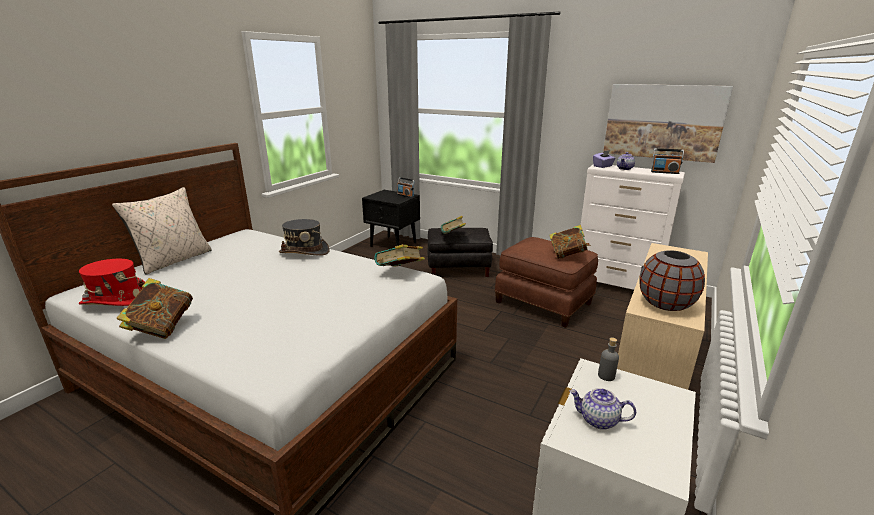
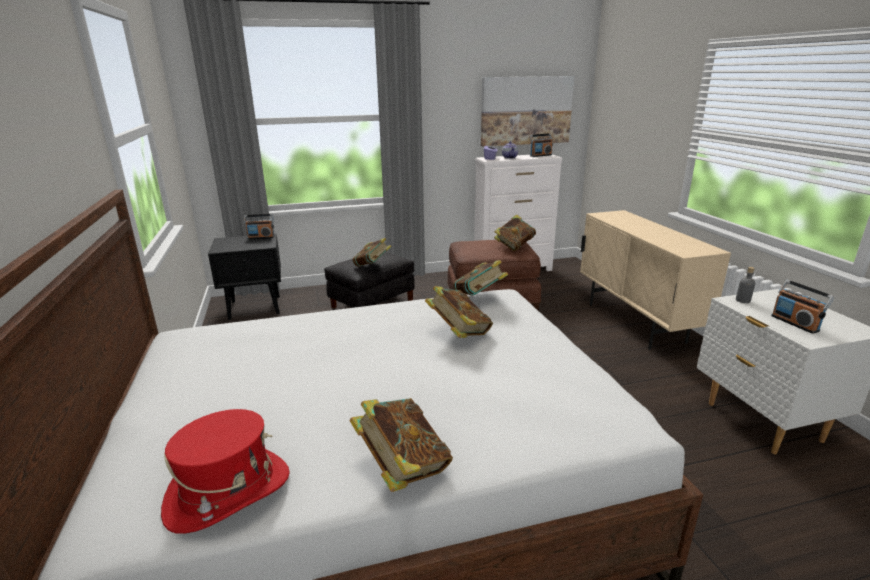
camera: 45 degrees left, 0 degrees up
(174, 260) = (165, 408): beige pillow -> none
(304, 251) = (333, 320): grey hat -> none
(335, 286) = (459, 333): none -> book
(598, 420) = (795, 323): teapot -> radio
(665, 304) = (685, 246): grey vase -> none

